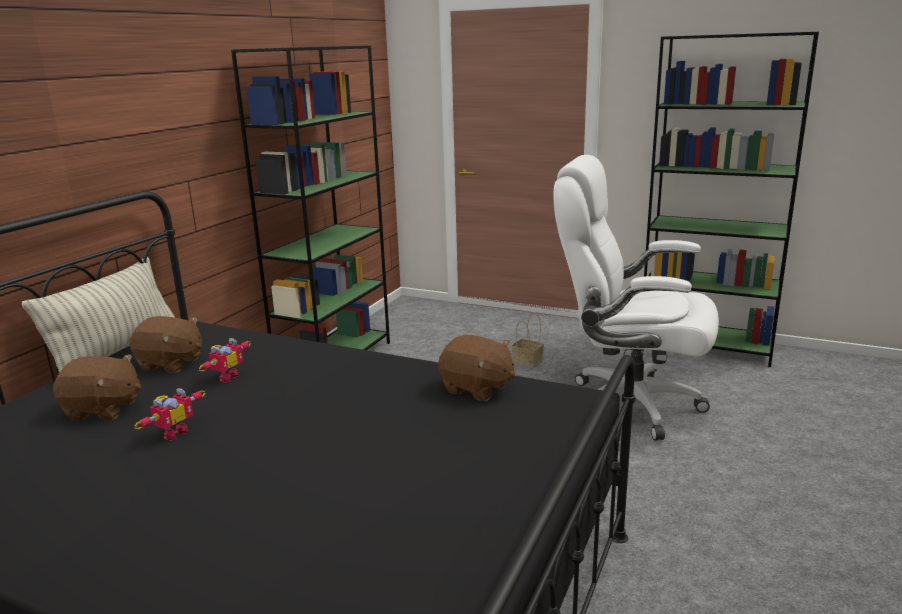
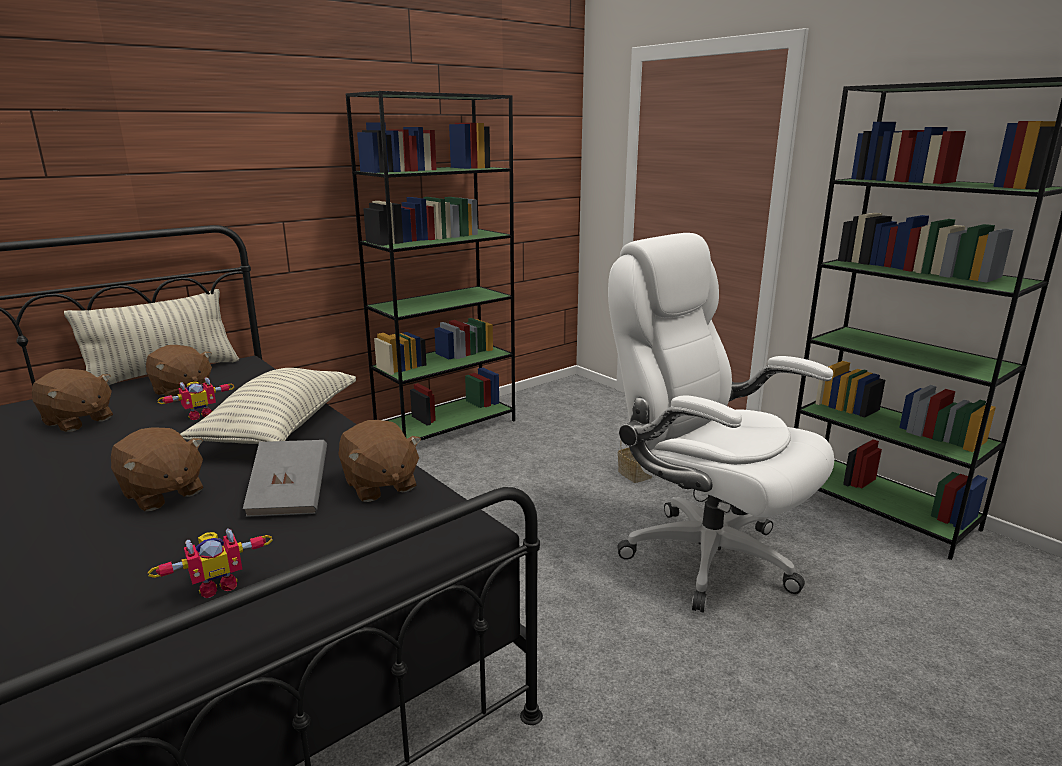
camera: 25 degrees right, 0 degrees up
(173, 433) = (85, 456): toy robot -> toy robot (217, 585)
(306, 439) = (162, 493): none -> brown plush toy
(323, 370) = (280, 428): none -> pillow
(421, 413) = (290, 497): none -> grey book

